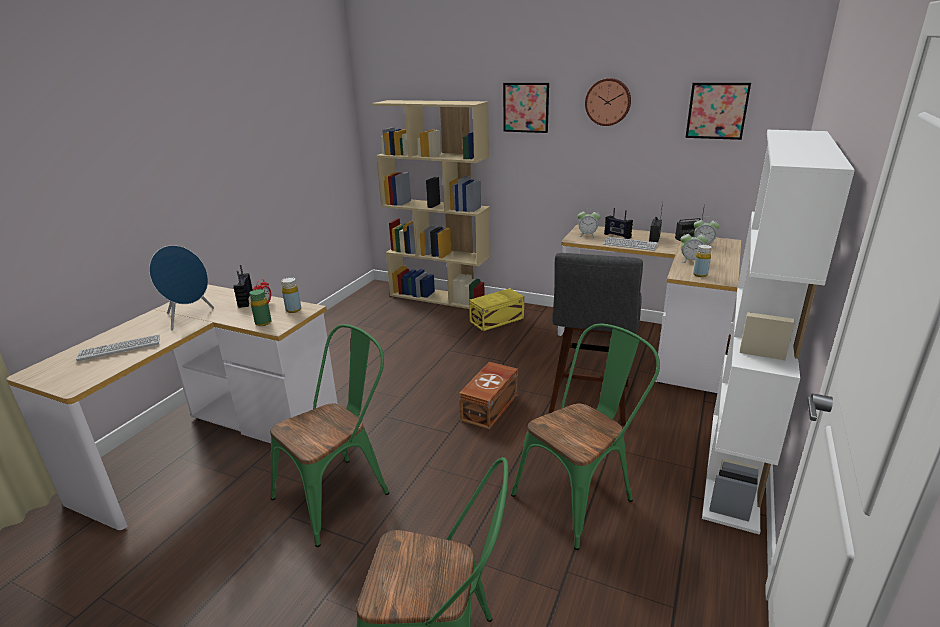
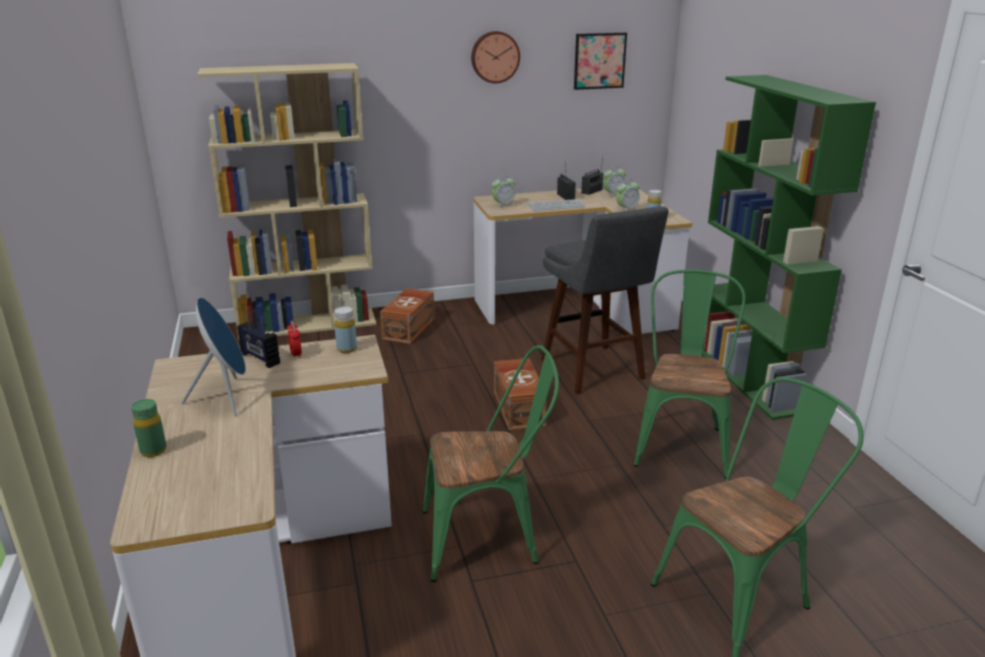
camera: 40 degrees left, 0 degrees up
(120, 348) = (210, 456): keyboard -> none
(263, 323) = (340, 371): green bottle -> green bottle (153, 451)
(340, 492) = (489, 537): green chair -> green chair turned 75 degrees clockwise
(498, 320) = (410, 328): yellow storage box -> brown storage box
(526, 107) = (400, 68): picture -> none
(617, 236) = (531, 200): radio -> none
(734, 467) = (749, 378): white bookcase -> green bookcase

